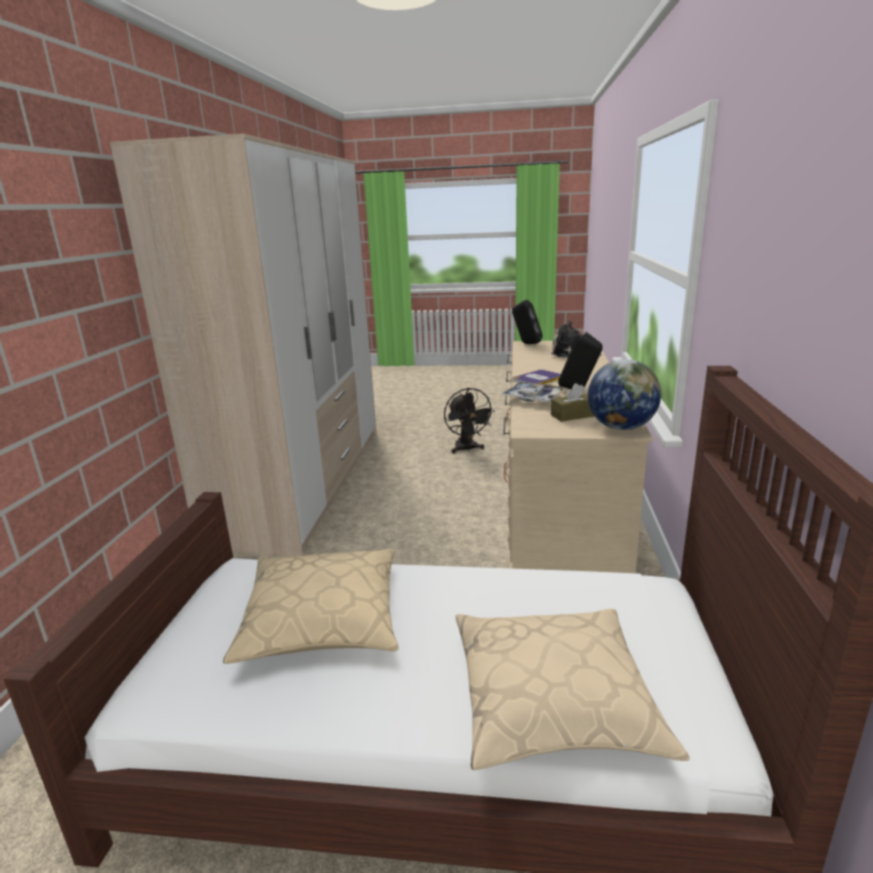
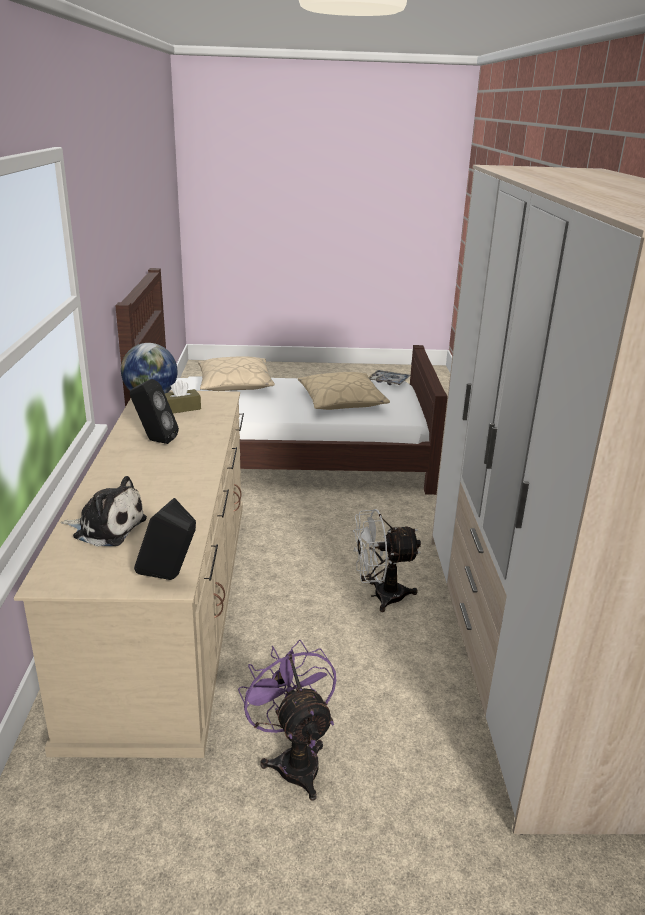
camera: 170 degrees right, 5 degrees up
(383, 514) = (380, 596): none -> white fan
(467, 449) = (293, 760): black fan -> purple fan
(533, 398) = (209, 429): tray -> tray (388, 382)
(538, 379) = (191, 461): book -> none

